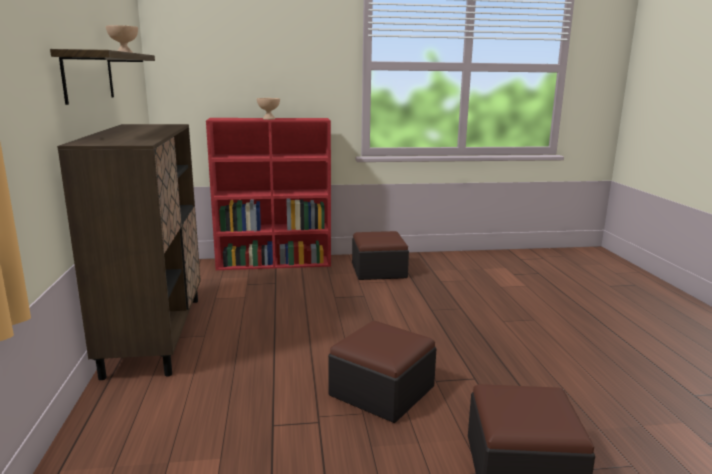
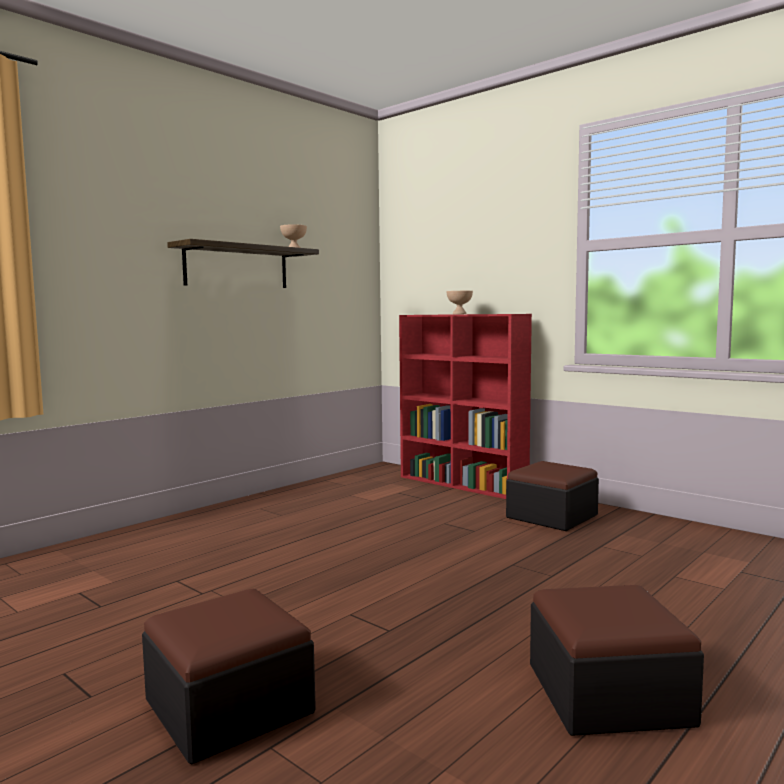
camera: 50 degrees right, 10 degrees down
(155, 334) = (258, 504): brown cabinet -> none
(382, 391) = (290, 598): ottoman -> ottoman (608, 694)

